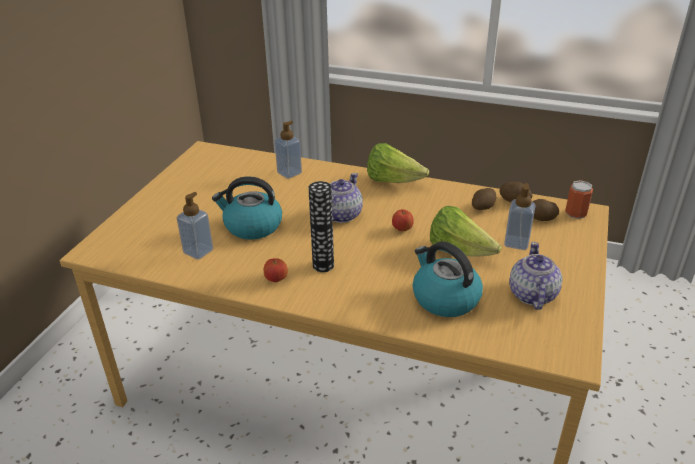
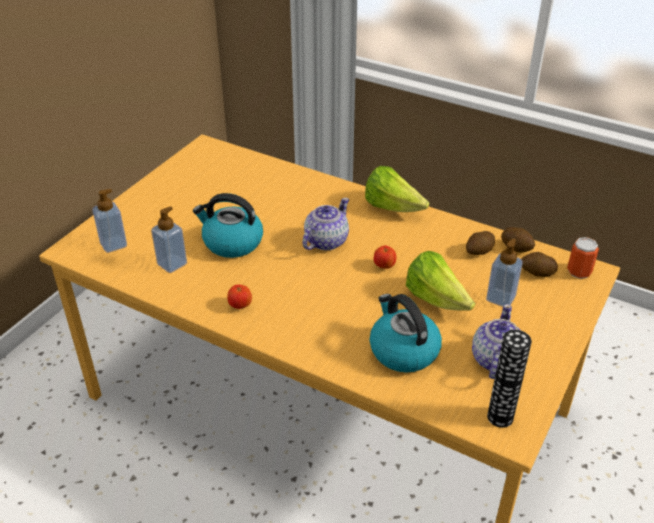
camera: 10 degrees right, 5 degrees up
(289, 173) = (286, 184): soap dispenser -> soap dispenser (113, 244)
(323, 265) = (291, 296): vase -> vase (500, 417)

